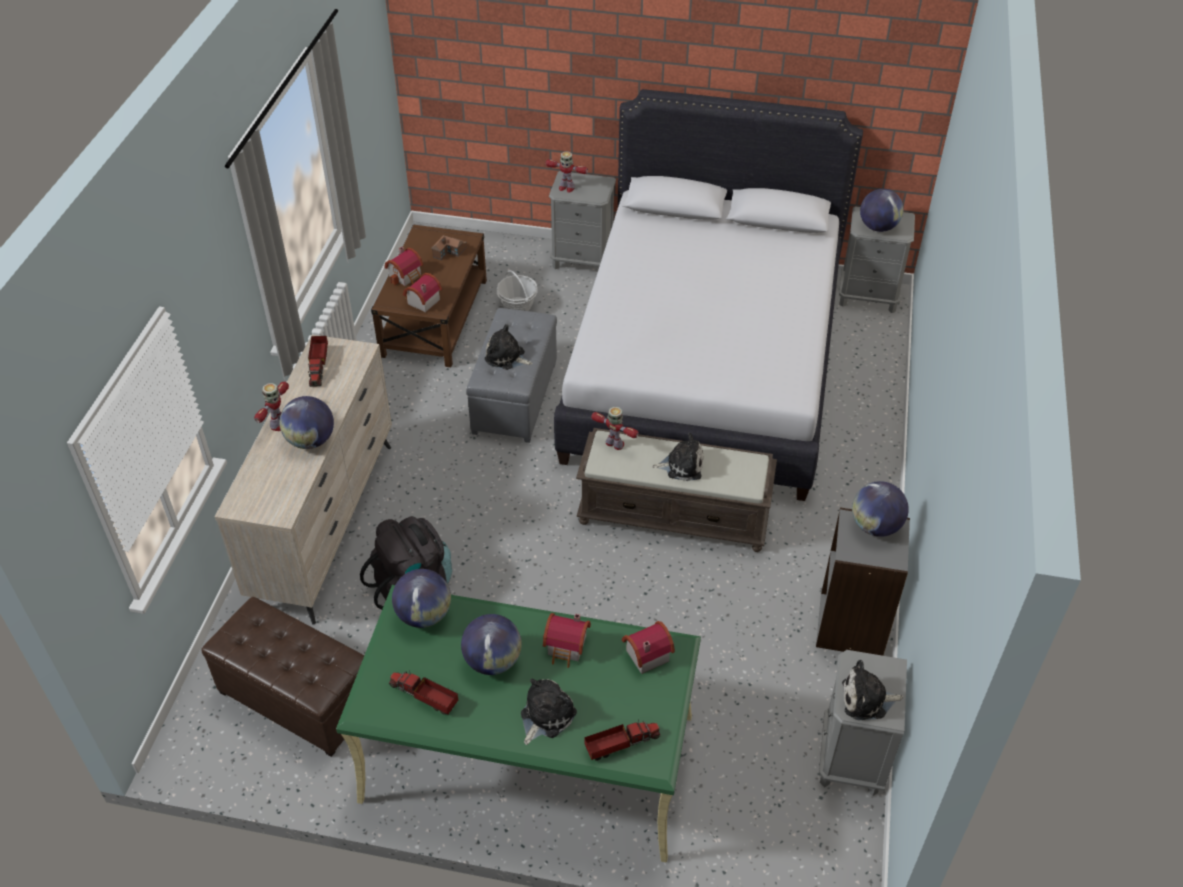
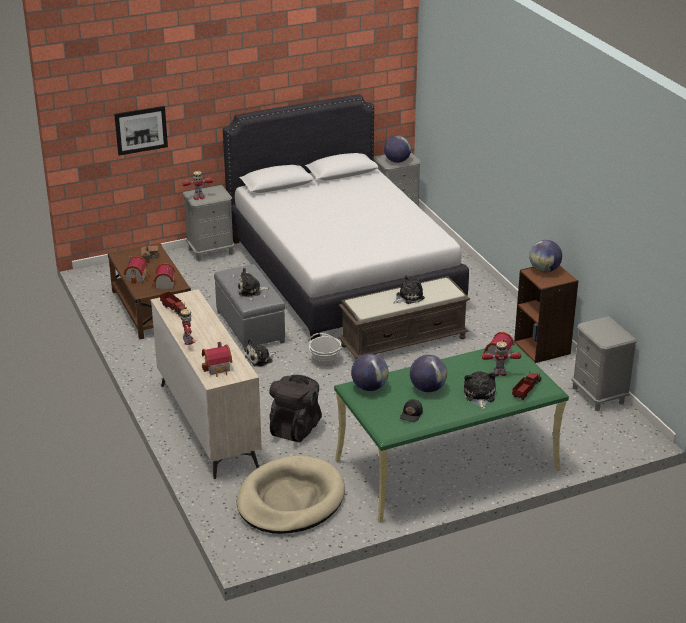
camera: 35 degrees left, 15 degrees down
(297, 698) = (290, 500): brown ottoman -> beige dog bed
(311, 441) = (217, 340): globe -> none
(425, 696) = (411, 415): toy truck -> black cap
(506, 73) = (141, 130): none -> picture
(518, 306) = (198, 285): basket -> basket (325, 360)
(567, 648) = (457, 369): toy house -> toy house (218, 368)
(615, 444) = (362, 302): toy robot -> toy robot (499, 373)
(852, 625) = (542, 348): grey bookcase -> brown bookcase
(867, 700) = (609, 336): plush toy -> plush toy (260, 359)

